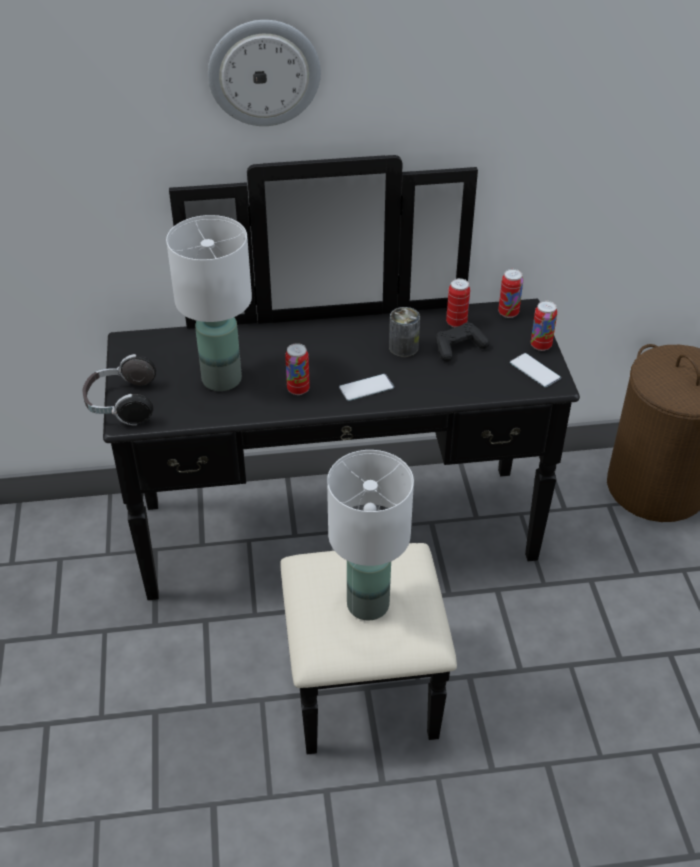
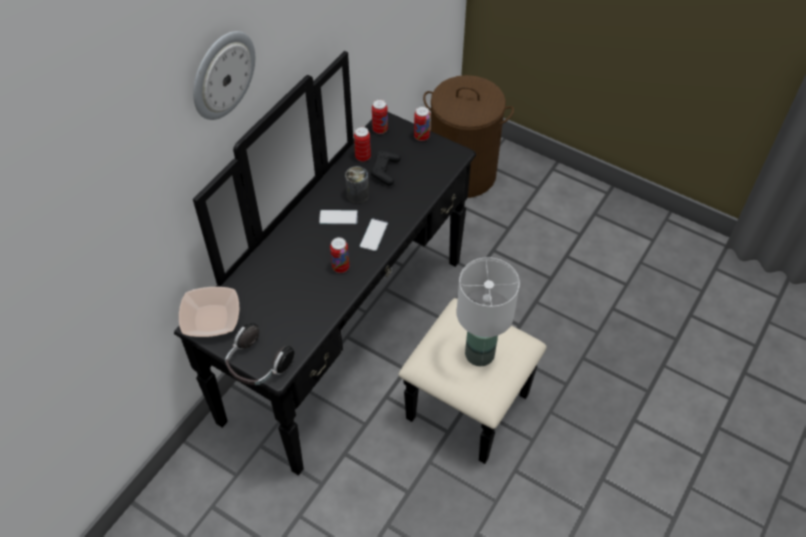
camera: 50 degrees left, 10 degrees up
(144, 345) = (211, 319): none -> bowl
(222, 378) = (290, 298): white table lamp -> none
(535, 370) = (438, 154): phone -> phone (338, 217)

